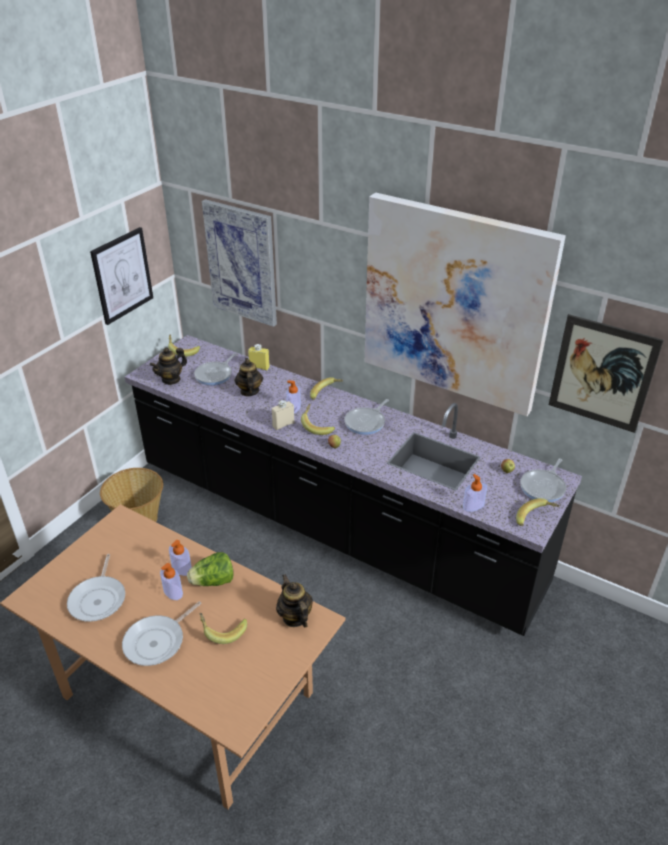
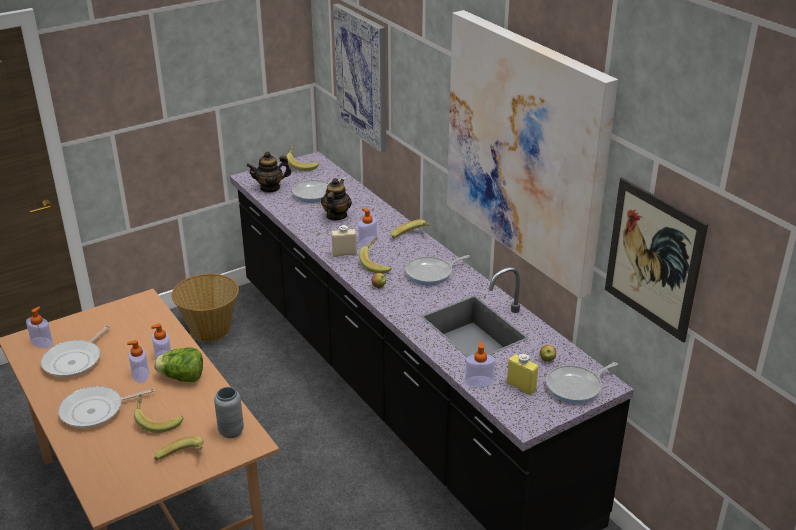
camera: 25 degrees right, 5 degrees down
(51, 592) = (42, 342): none -> soap dispenser
(122, 275) = (246, 69): picture -> none
(259, 367) = (364, 196): yellow bottle -> yellow bottle (521, 386)
(295, 617) = (231, 431): teapot -> grey vase
(535, 519) = (538, 415): banana -> banana (183, 459)

